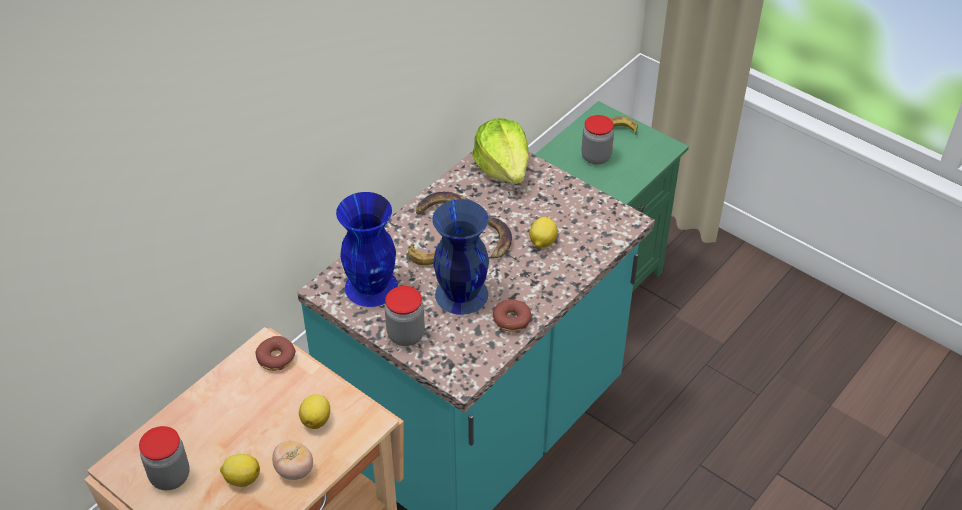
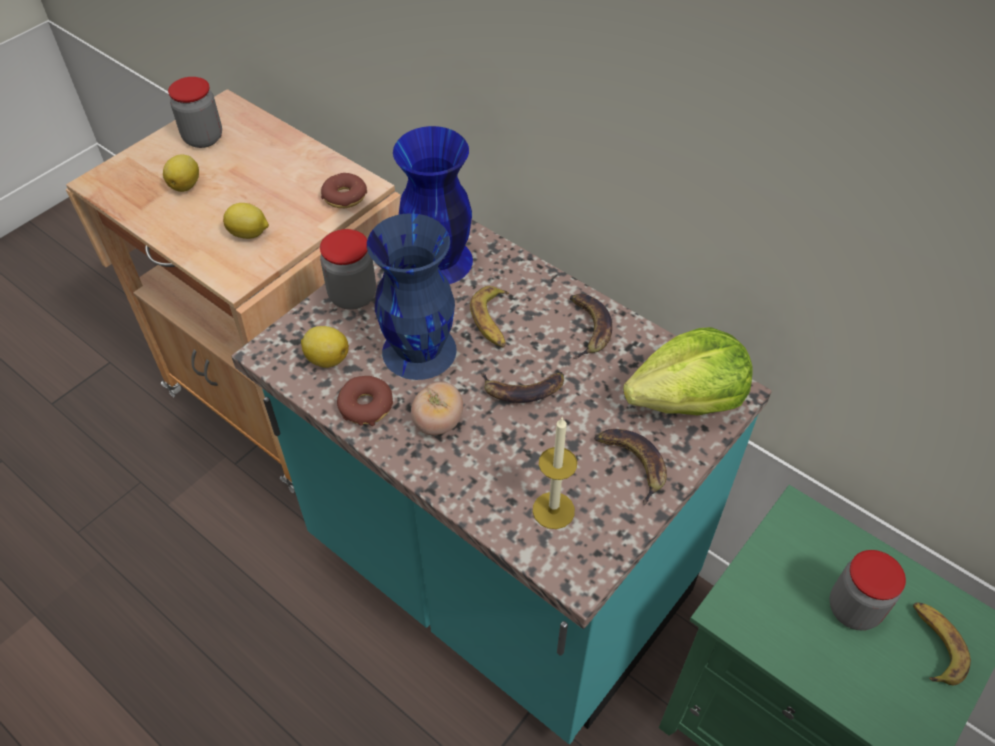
camera: 90 degrees right, 5 degrees up
(294, 470) = (185, 222): tomato -> tomato (438, 422)
(542, 242) = (521, 446): lemon -> lemon (326, 358)
(552, 195) = (631, 463): none -> banana
(587, 229) = (553, 510): none -> candle

